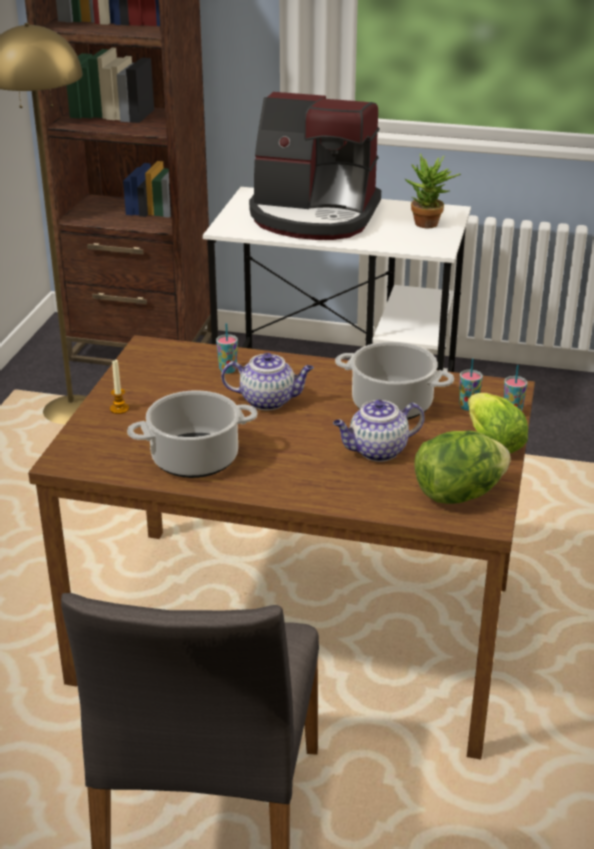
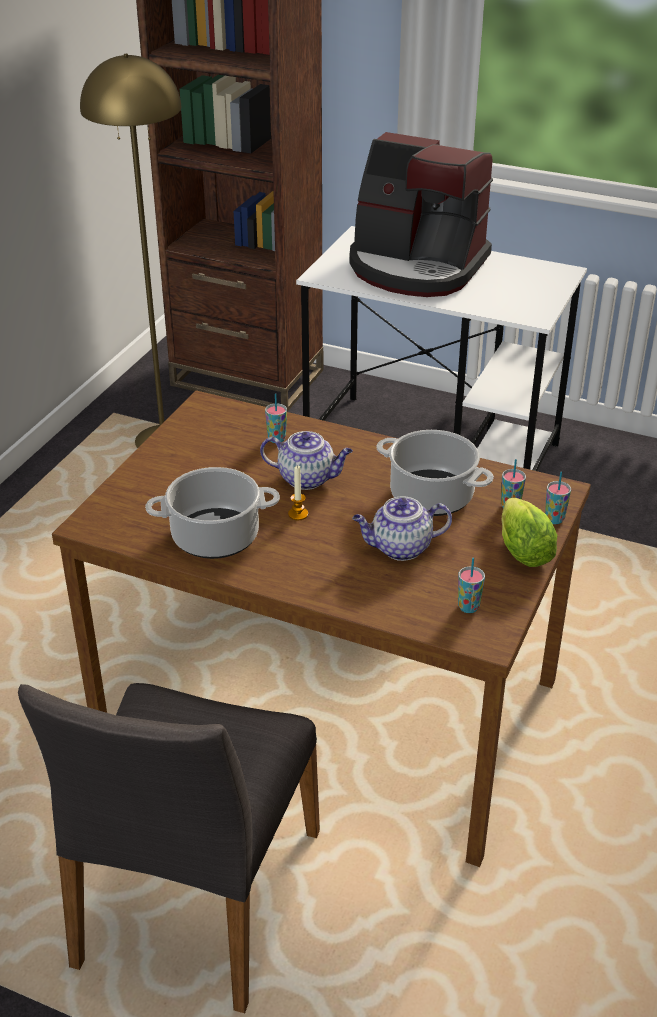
camera: 10 degrees right, 5 degrees up
(119, 409) = (157, 473): candle -> candle (298, 514)
(429, 226) = (534, 288): potted plant -> none
(458, 494) = (468, 607): lettuce -> cup

